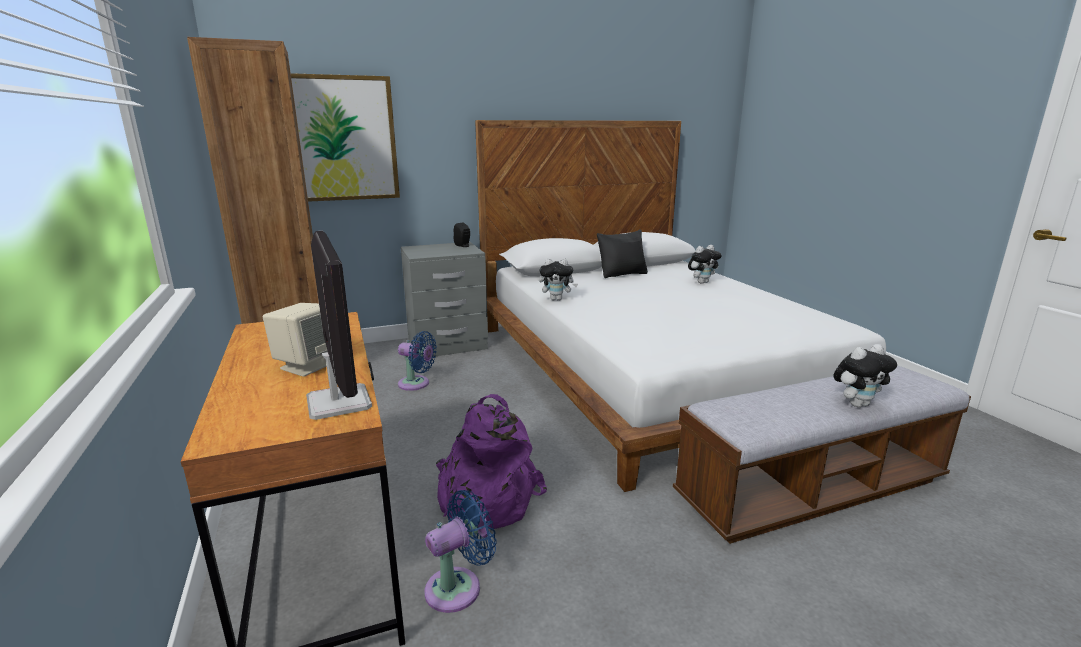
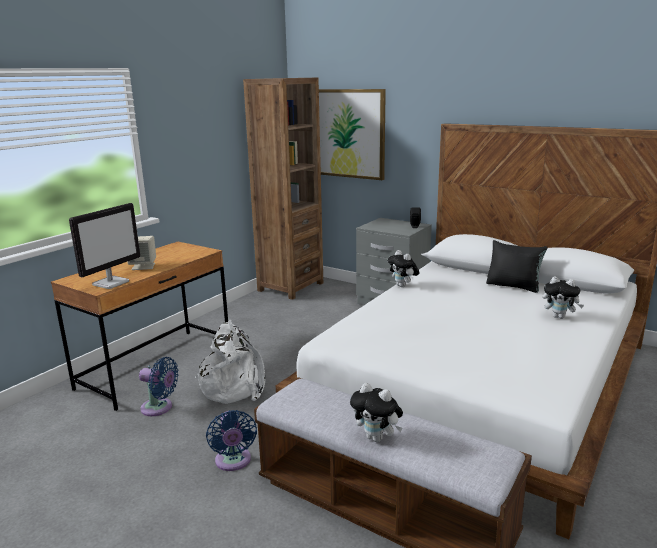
camera: 55 degrees right, 0 degrees up
(416, 384) = (326, 318): blue fan -> blue fan (233, 462)
(485, 498) = (234, 386): purple backpack -> white backpack

